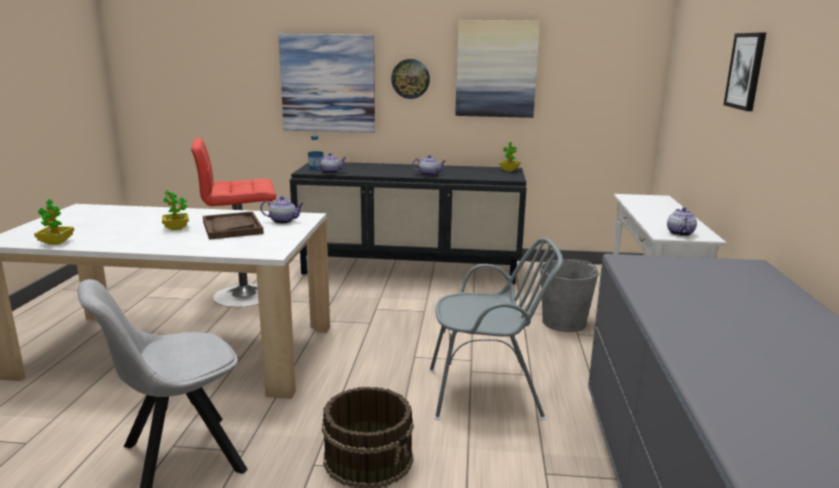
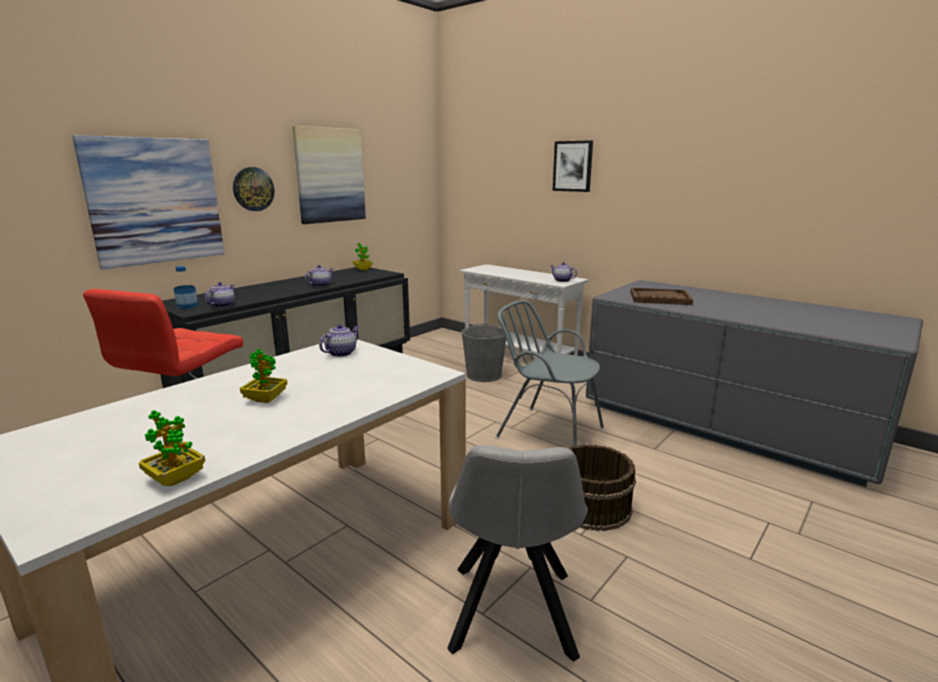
camera: 55 degrees left, 0 degrees up
(232, 227) = (319, 375): brown tray -> brown tray (659, 298)
(489, 392) = (546, 431): grey chair -> grey chair turned 90 degrees counterclockwise

